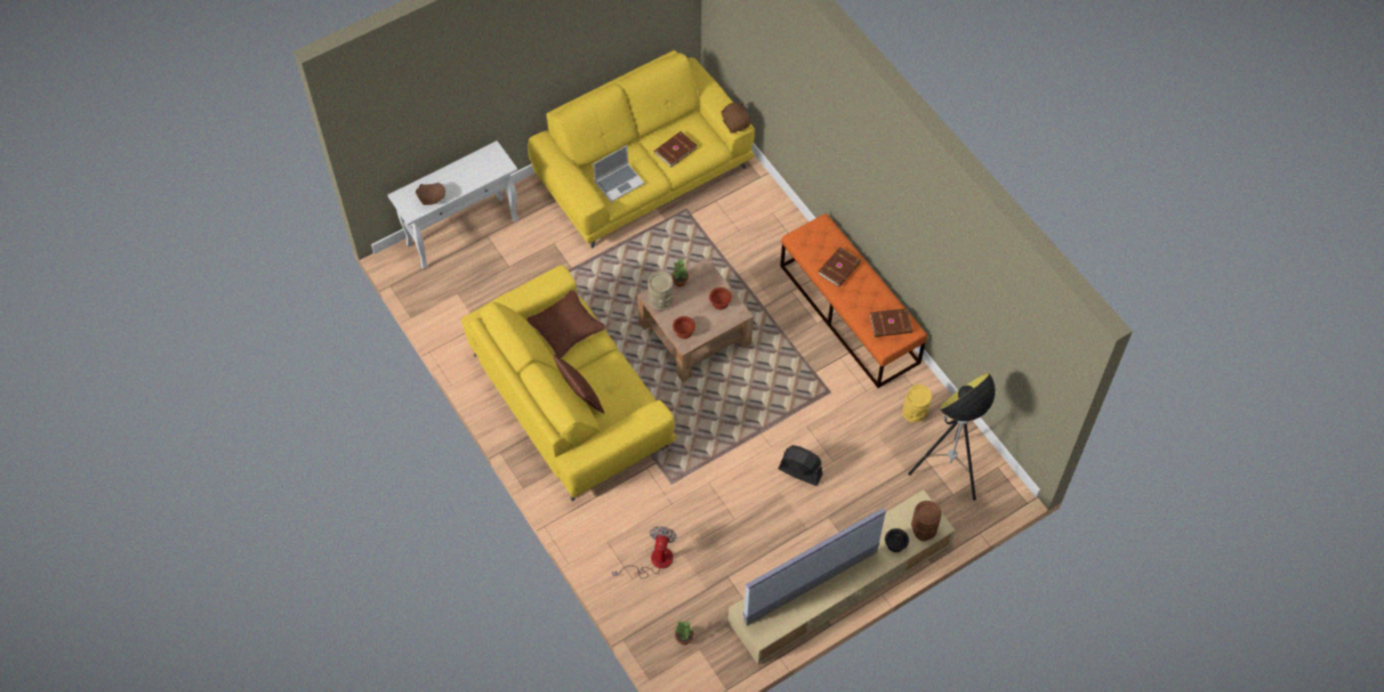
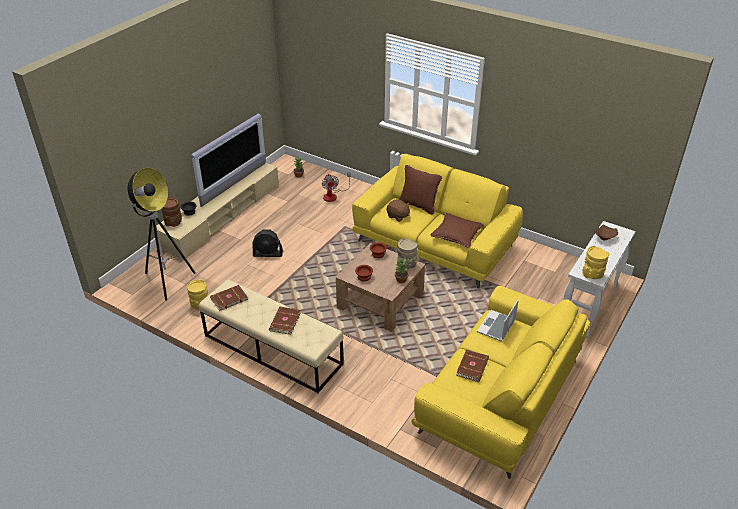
camera: 155 degrees right, 20 degrees down
(494, 157) = (592, 275): none -> yellow vase
(736, 124) = (433, 392): brown plush toy -> brown plush toy (398, 216)
(849, 314) = (272, 349): orange bench -> beige bench

